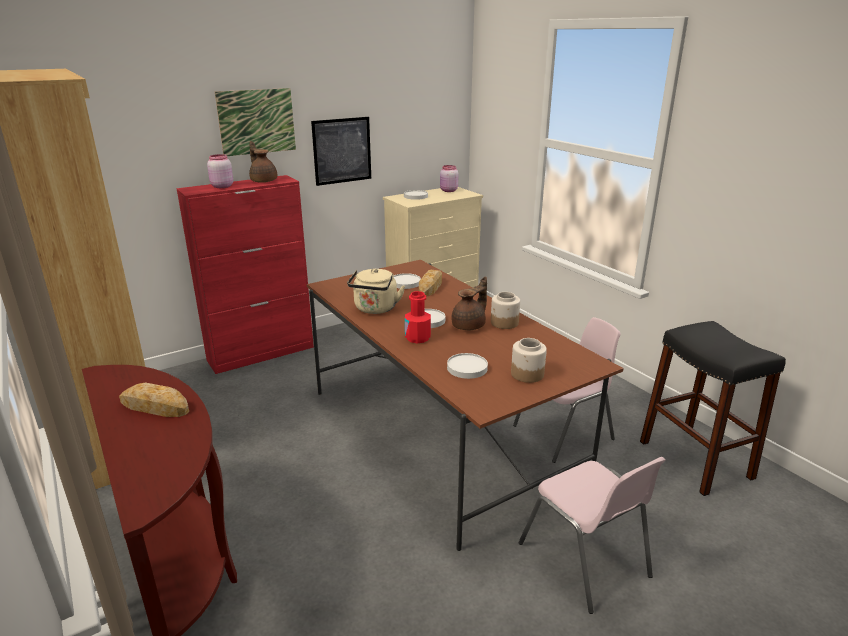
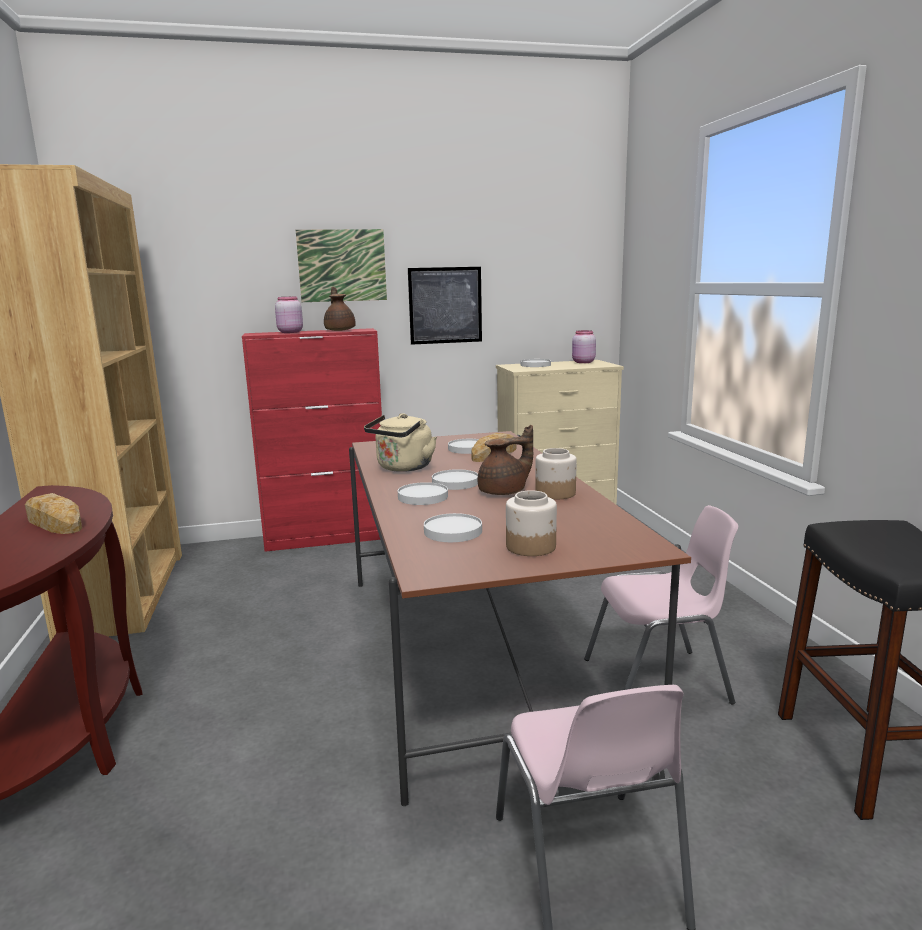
camera: 20 degrees right, 10 degrees down
(417, 338) = (423, 497): red bottle -> white plate

